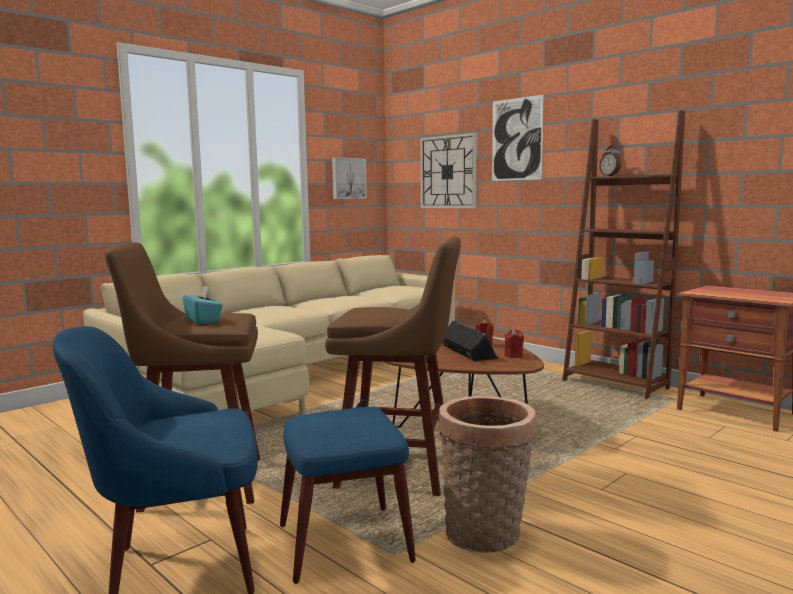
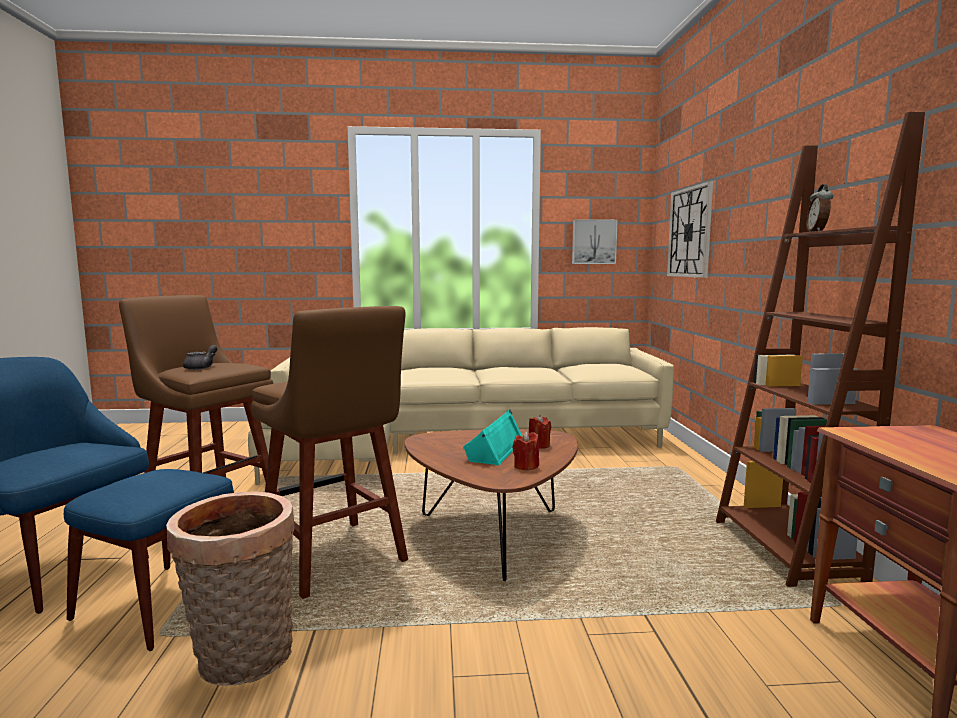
camera: 40 degrees right, 0 degrees up
(203, 320) = (202, 367): turquoise tissue box -> grey teapot
(466, 352) = (493, 449): black speaker -> turquoise speaker
(516, 139) = (745, 185): picture -> none

